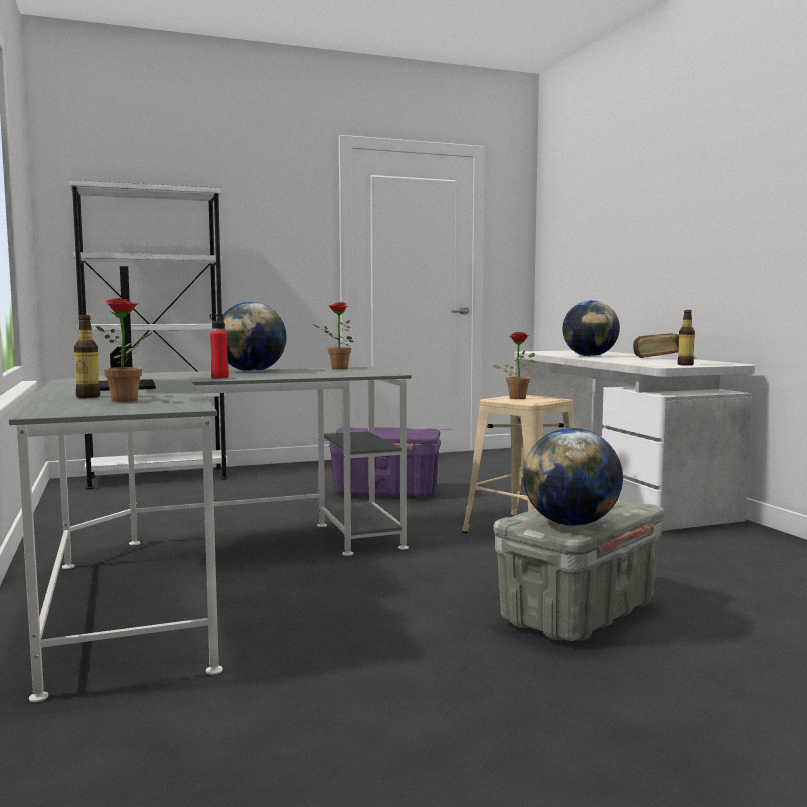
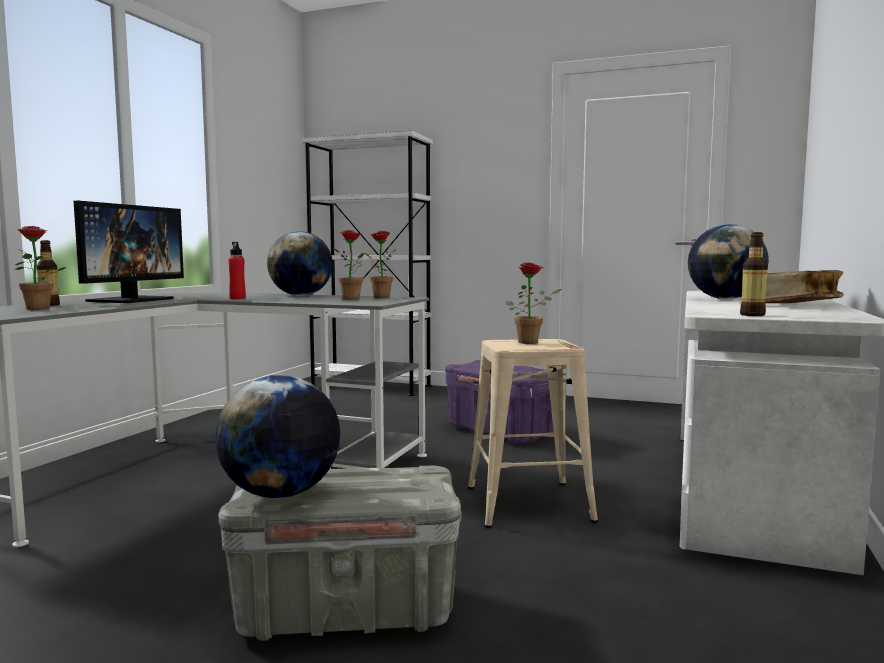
camera: 40 degrees right, 0 degrees up
(334, 371) = (354, 299): none -> potted plant

